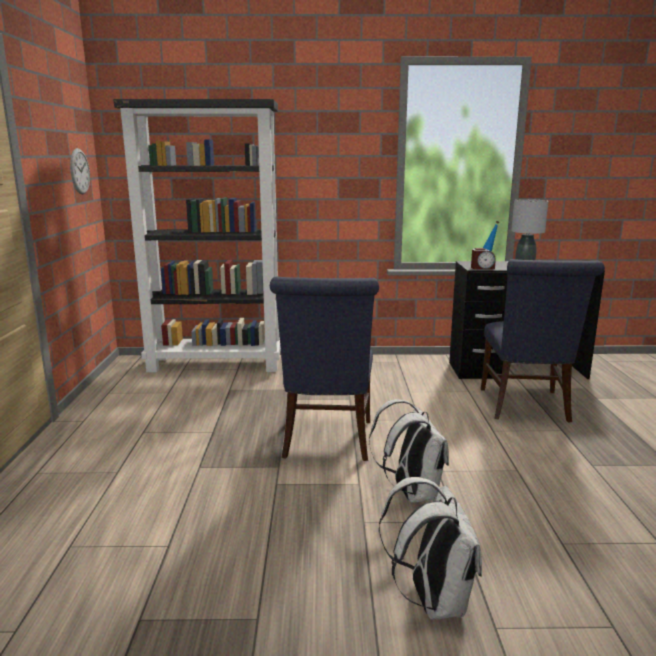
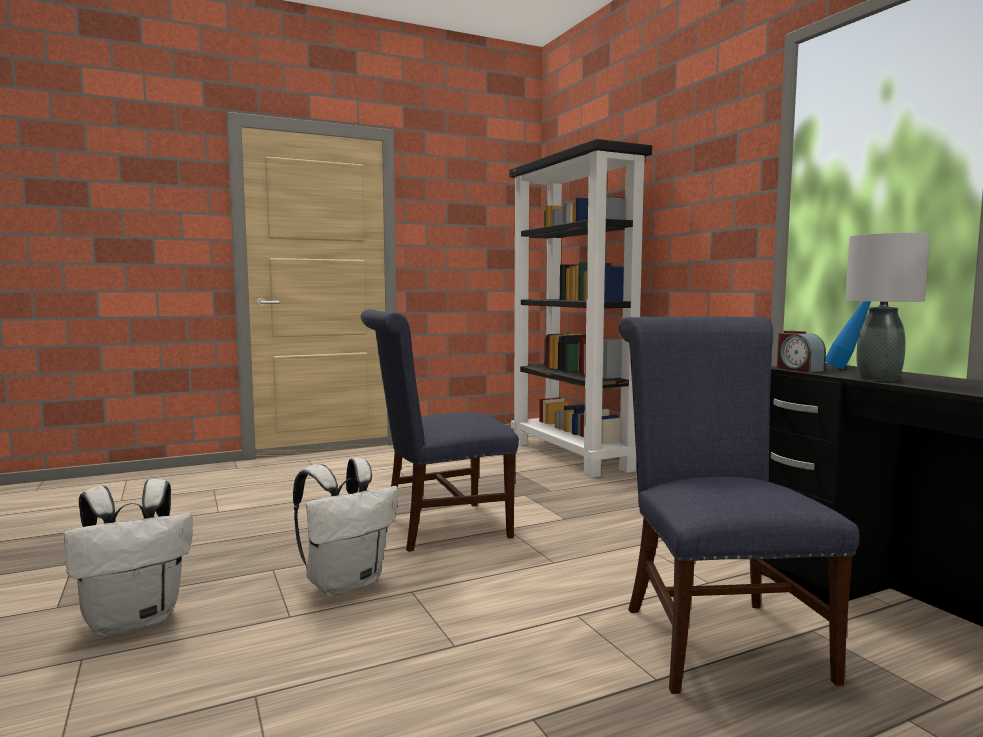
camera: 65 degrees right, 10 degrees down
(79, 171) = (498, 240): wall clock -> none
(526, 407) = (716, 636): blue chair -> blue chair turned 105 degrees clockwise

